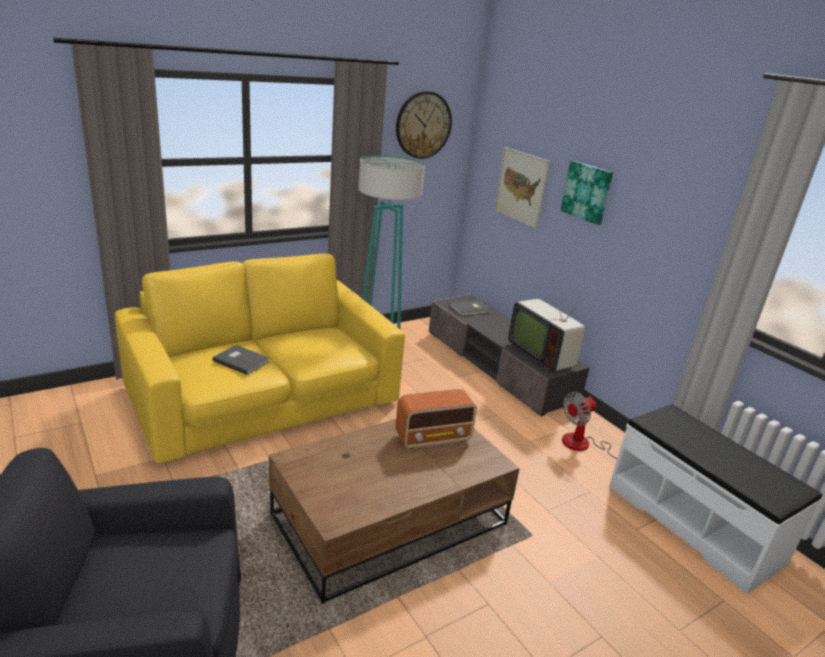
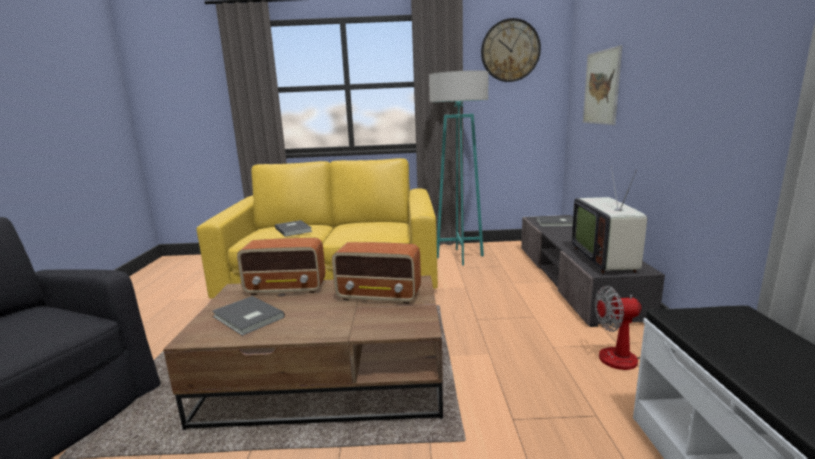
camera: 35 degrees right, 10 degrees down
(341, 447) = (287, 289): none -> radio
(352, 489) = (247, 318): none -> grey book
(587, 192) = (654, 59): picture -> none

